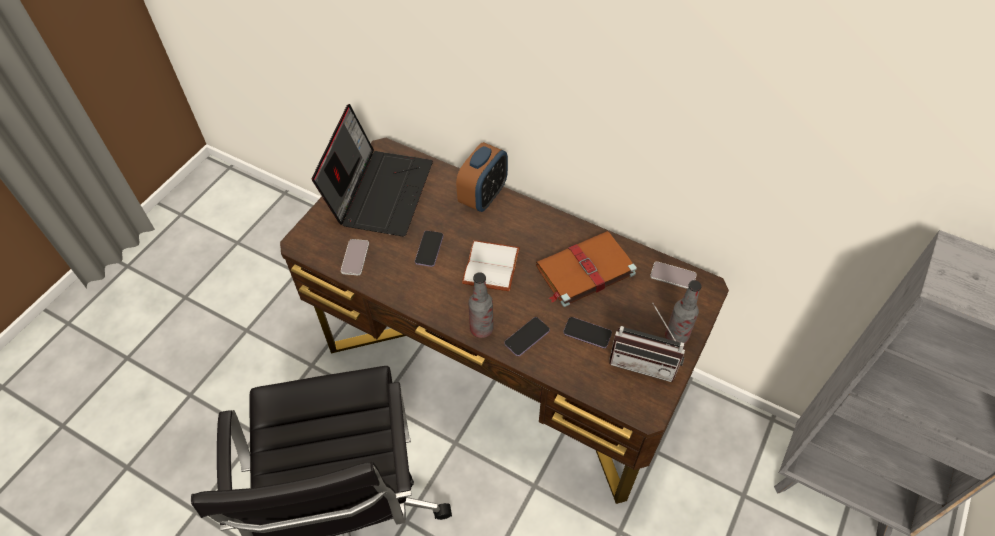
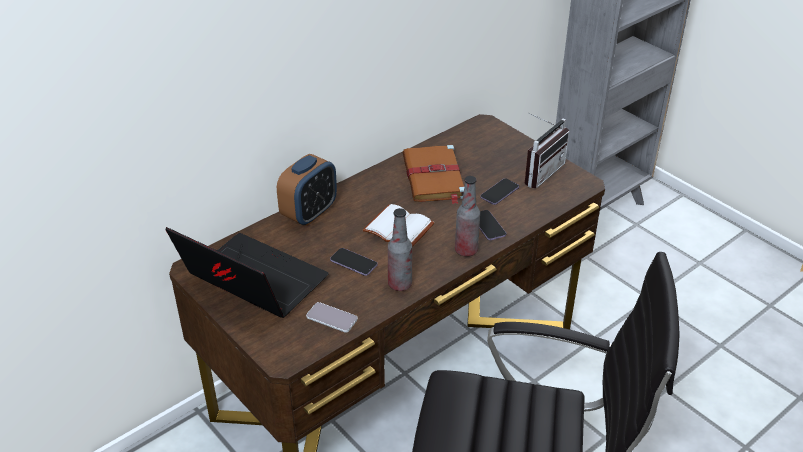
camera: 70 degrees left, 15 degrees down
(483, 196) = (309, 213): alarm clock -> alarm clock turned 75 degrees clockwise
(673, 276) = (464, 135): phone -> none
(676, 336) = (523, 150): bottle -> bottle (400, 284)

